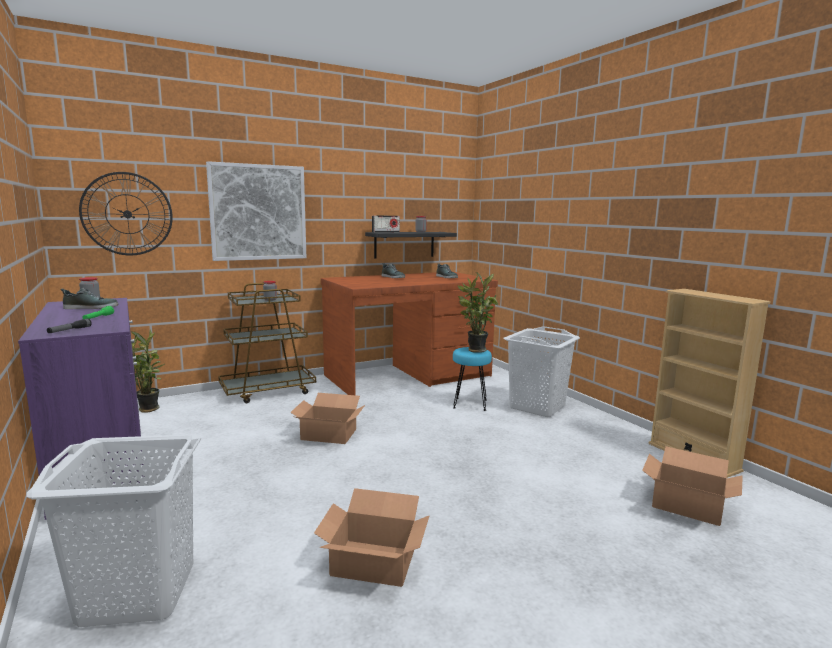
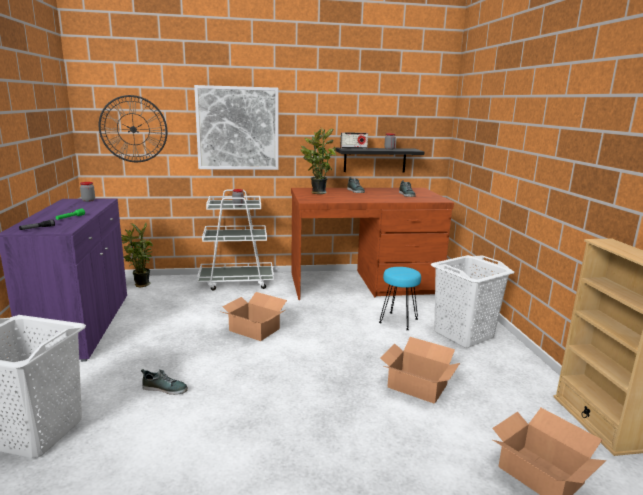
camera: 20 degrees right, 5 degrees up
(91, 307) = (80, 207): shoe -> shoe (165, 388)
(268, 391) = (237, 281): brown cart -> white cart
(372, 561) = (203, 452): cardboard box -> cardboard box (417, 385)
(474, 350) = (404, 271): potted plant -> potted plant (317, 193)

